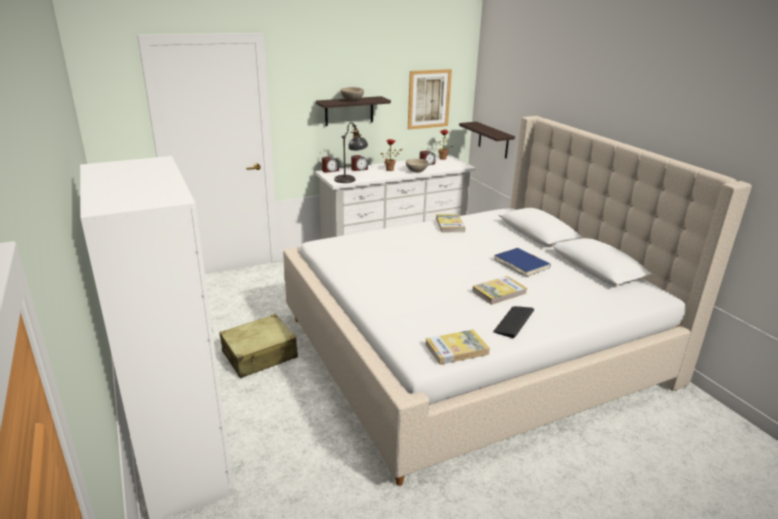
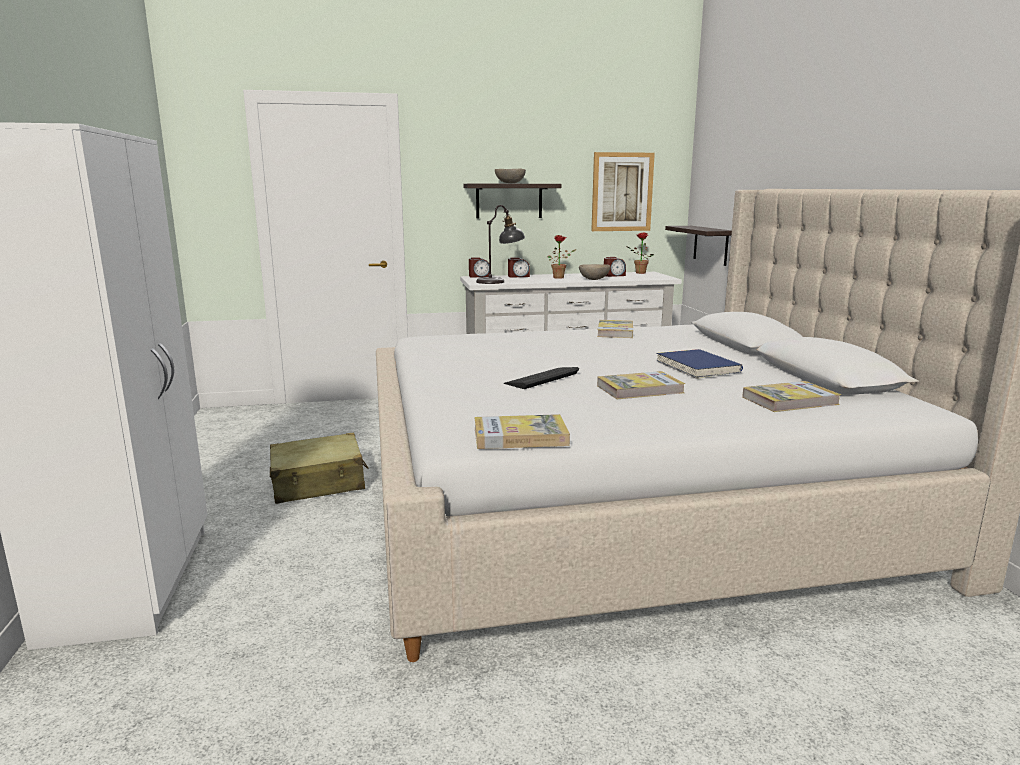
camera: 15 degrees right, 10 degrees down
(513, 322) = (640, 417): keyboard -> keyboard (541, 378)
(587, 295) = (790, 400): none -> book

